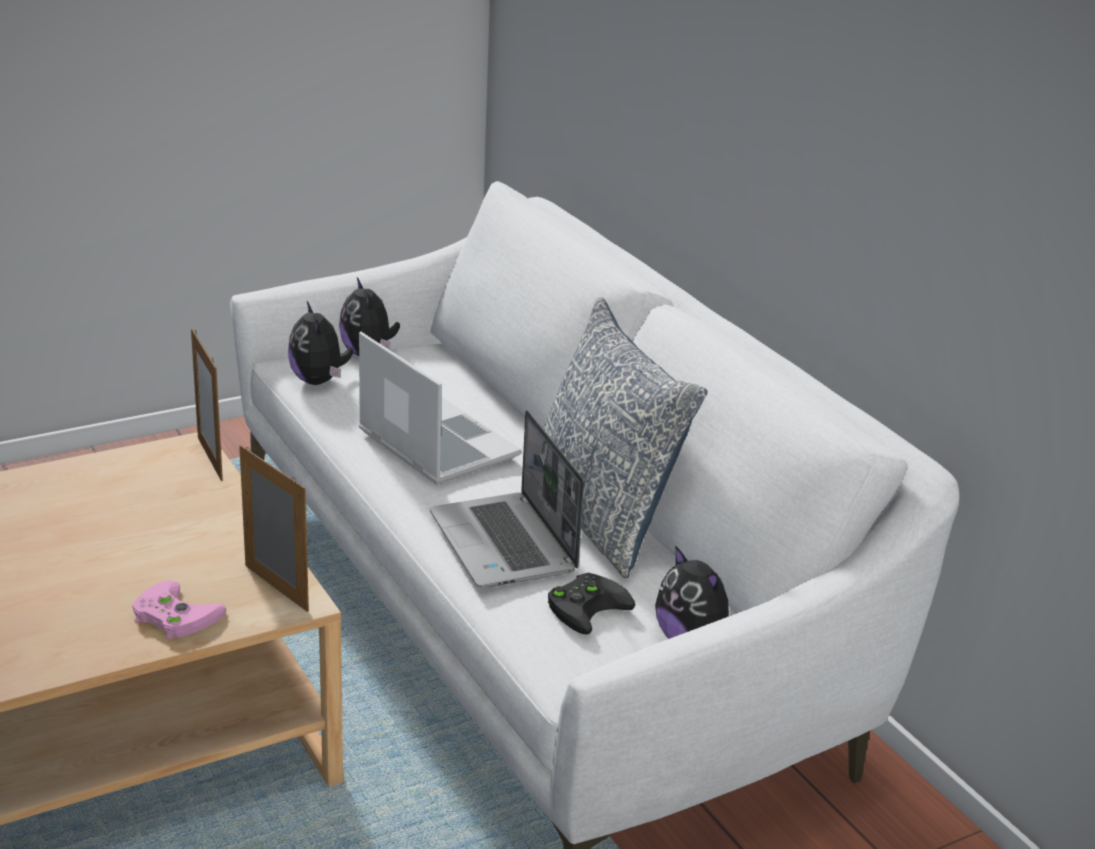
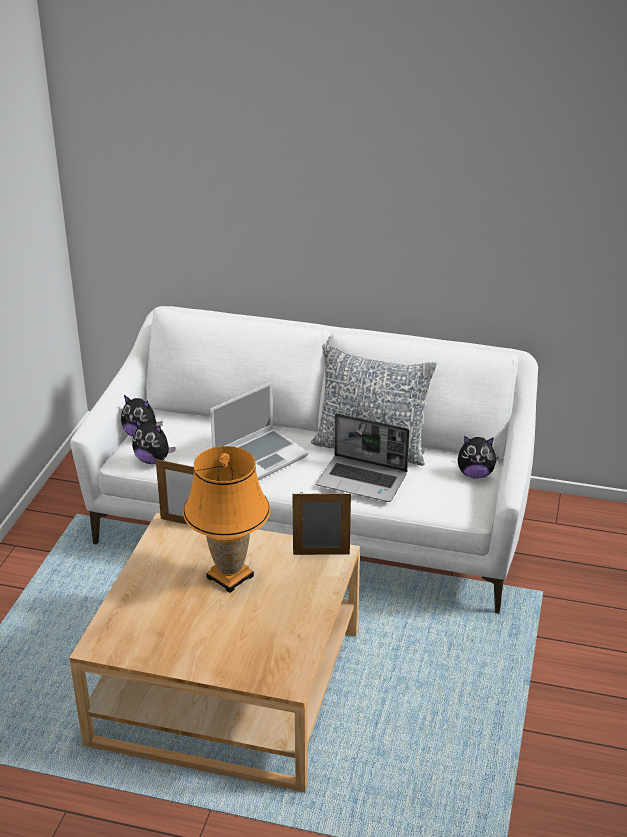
camera: 45 degrees left, 5 degrees up
(132, 540) = (230, 576): none -> orange table lamp
(172, 615) = (308, 591): pink game controller -> none
(434, 444) = (260, 457): laptop -> laptop turned 135 degrees clockwise
(587, 605) = (430, 484): black game controller -> none

